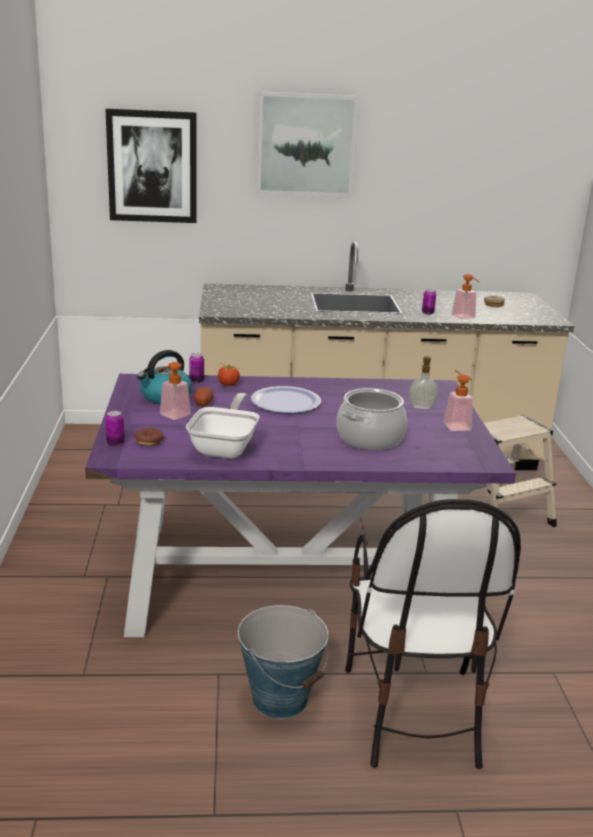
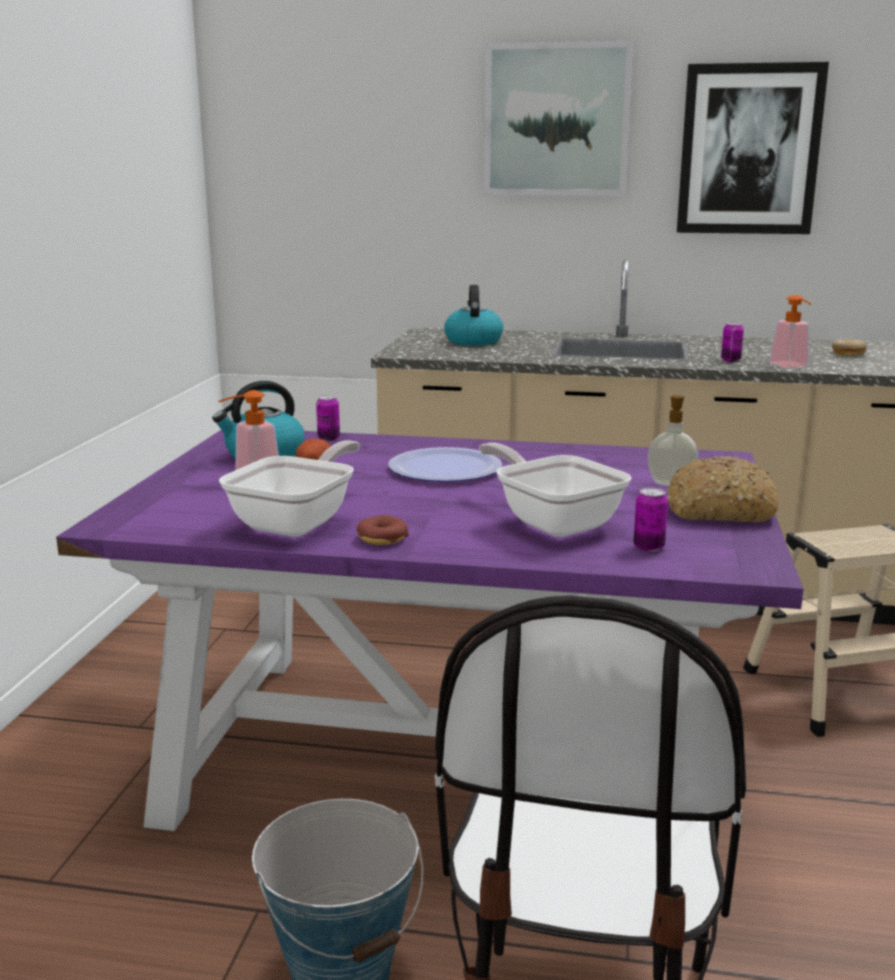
camera: 15 degrees right, 5 degrees down
(115, 443) = (133, 508): can -> can (648, 547)
(149, 441) = (186, 508): donut -> donut (382, 539)
(152, 166) = (341, 161): picture -> picture (749, 150)
(228, 384) = (372, 444): tomato -> none
(256, 297) = (473, 341): none -> kettle
(369, 438) = (552, 521): cooking pot -> frying pan
(455, 425) = (718, 510): soap dispenser -> bread

